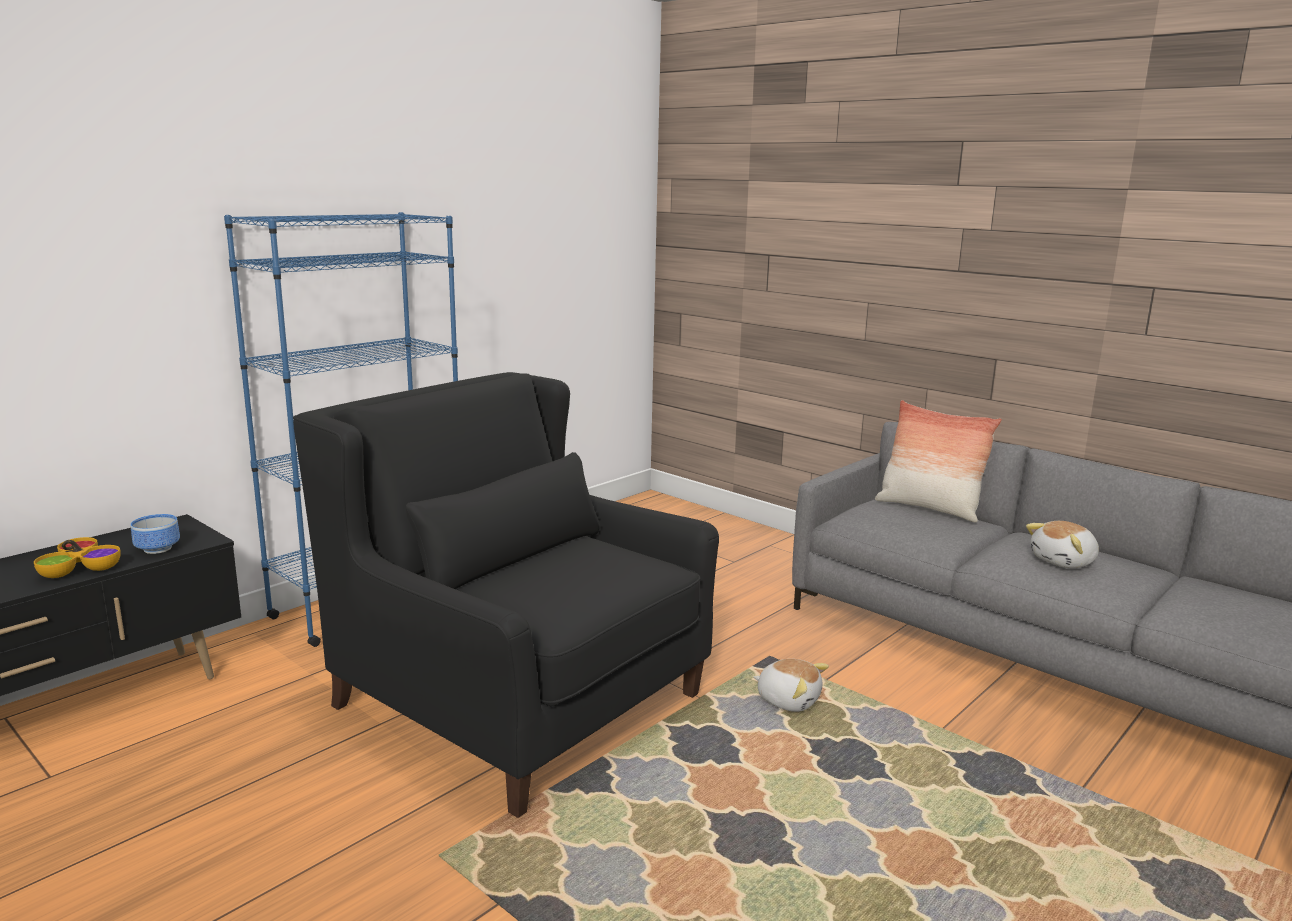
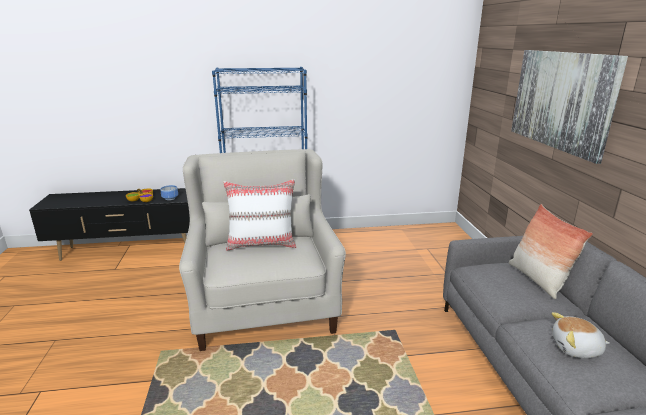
camera: 40 degrees right, 5 degrees up
(519, 700) = (264, 303): black armchair -> white armchair
(541, 564) = (262, 244): none -> white pillow
(788, 700) = (373, 356): plush toy -> none
(870, 251) = (561, 100): none -> picture

